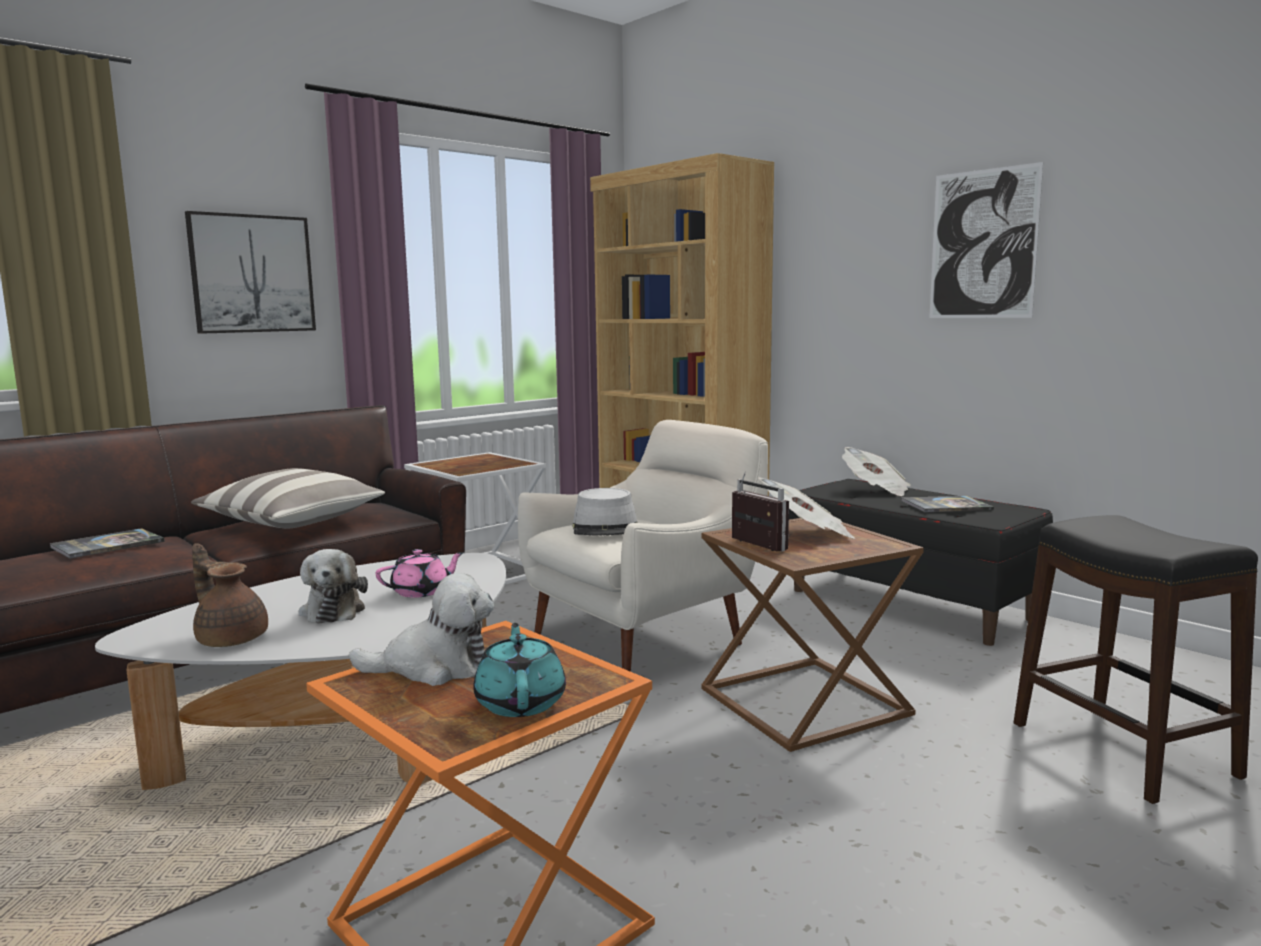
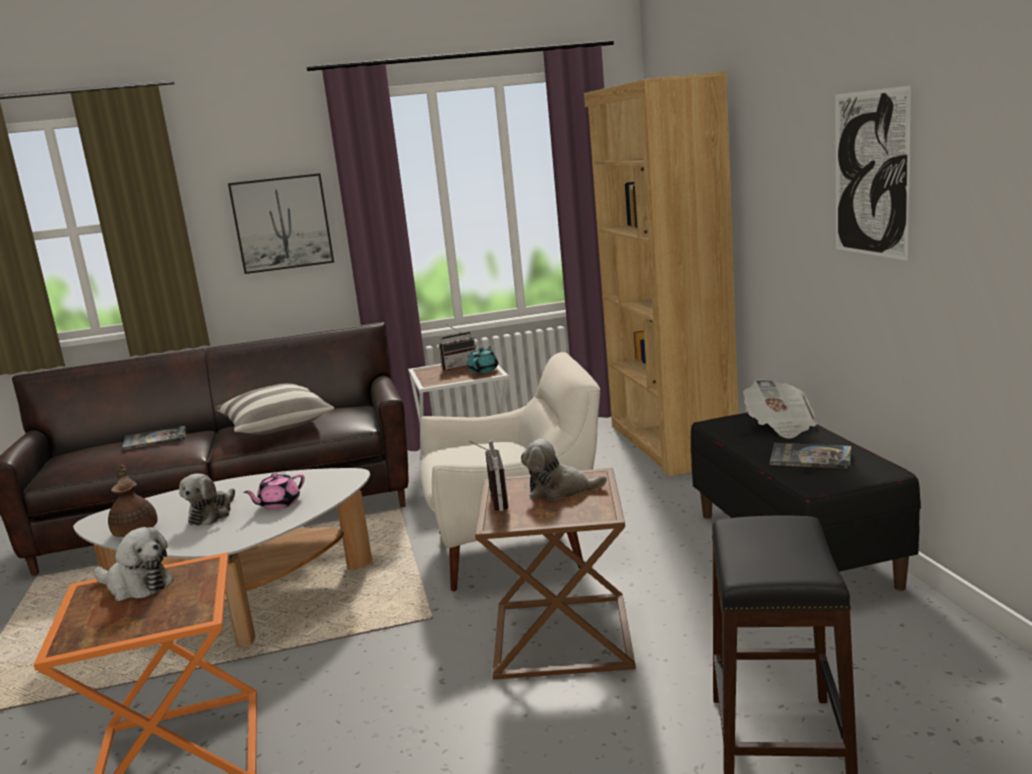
camera: 30 degrees right, 5 degrees up
(421, 591) = (278, 504): pink teapot -> pink teapot turned 135 degrees clockwise
(467, 460) = (458, 366): none -> radio
(521, 702) = (134, 624): turquoise teapot -> turquoise teapot (484, 370)
(605, 528) = (468, 455): grey hat -> none
(807, 533) = (559, 490): newspaper -> plush toy

